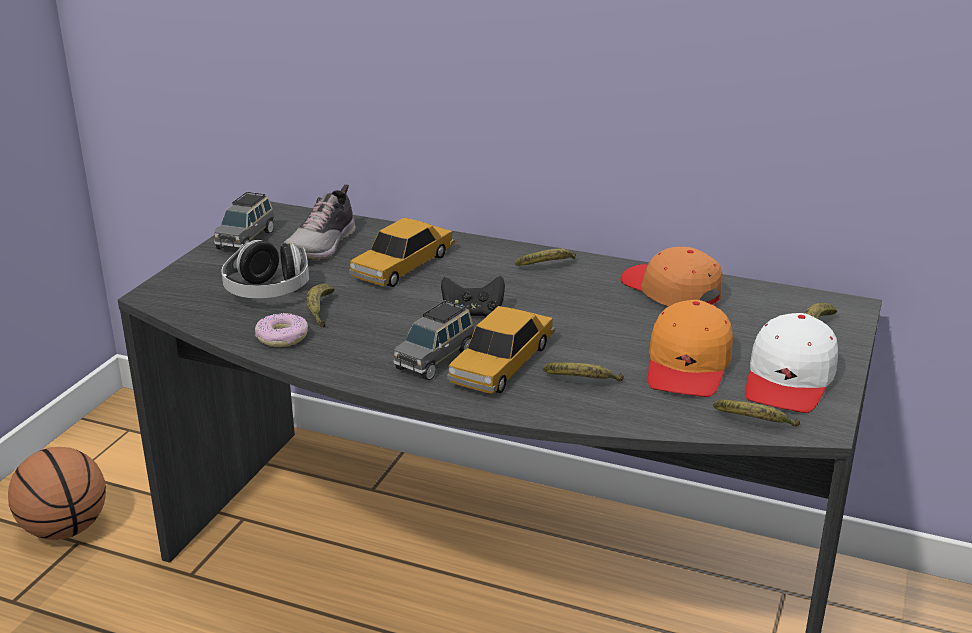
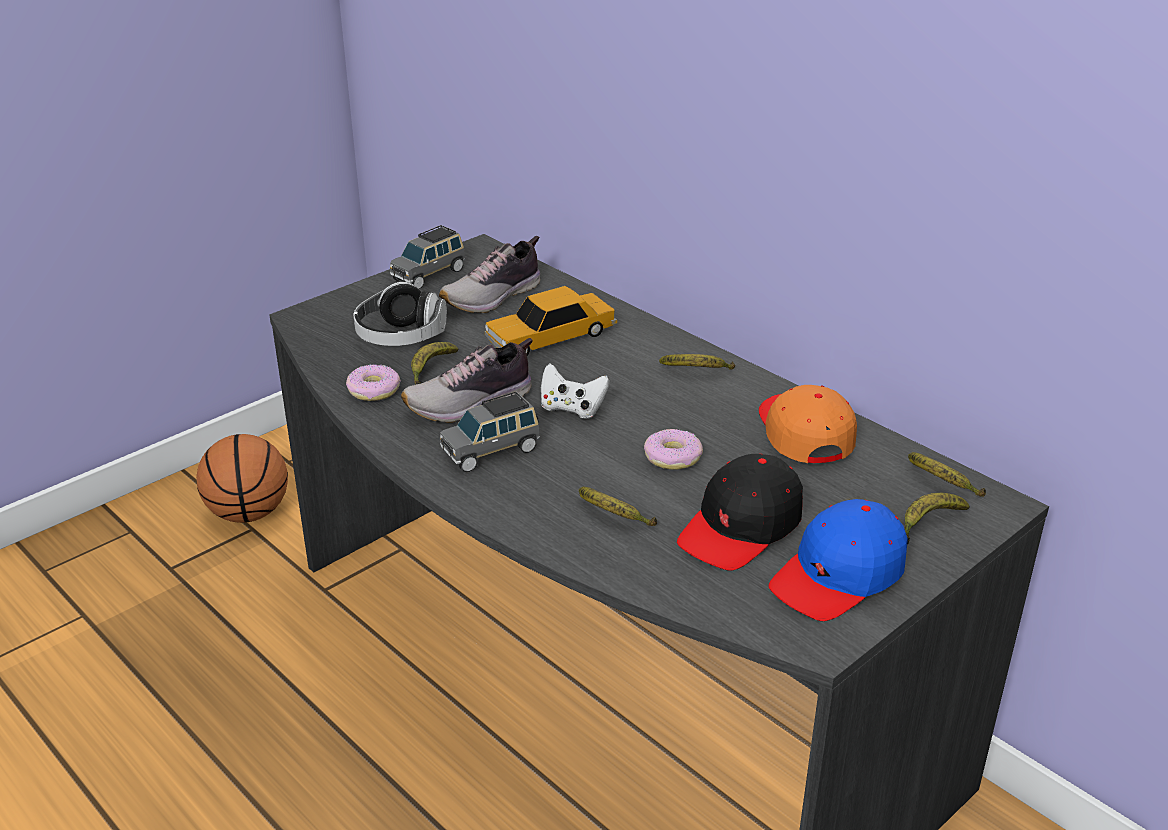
camera: 25 degrees right, 5 degrees up
(381, 328) = (471, 403): none -> shoe
(473, 314) = (572, 409): black game controller -> white game controller
(502, 363) = (551, 473): toy car -> none
(588, 329) = (672, 457): none -> donut
(688, 365) = (741, 527): orange cap -> black cap
(754, 423) = (751, 616): banana -> banana (941, 483)
(789, 379) = (838, 576): white cap -> blue cap

